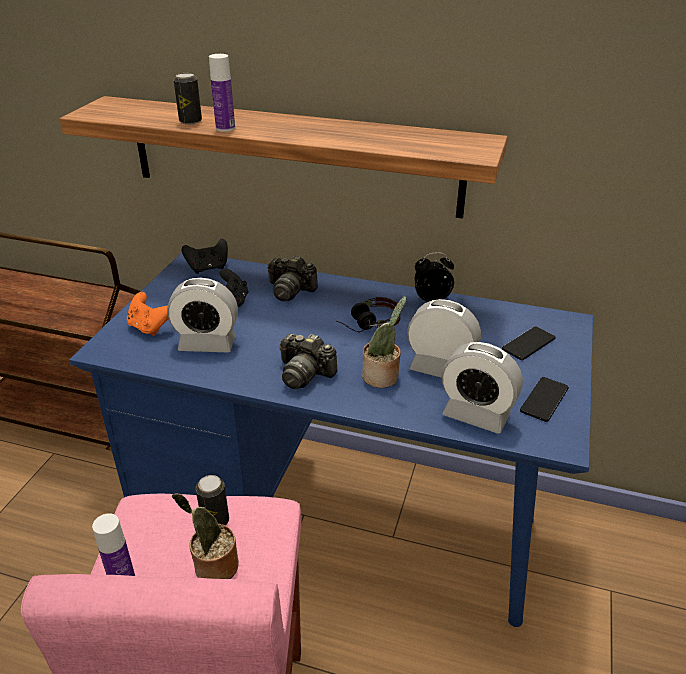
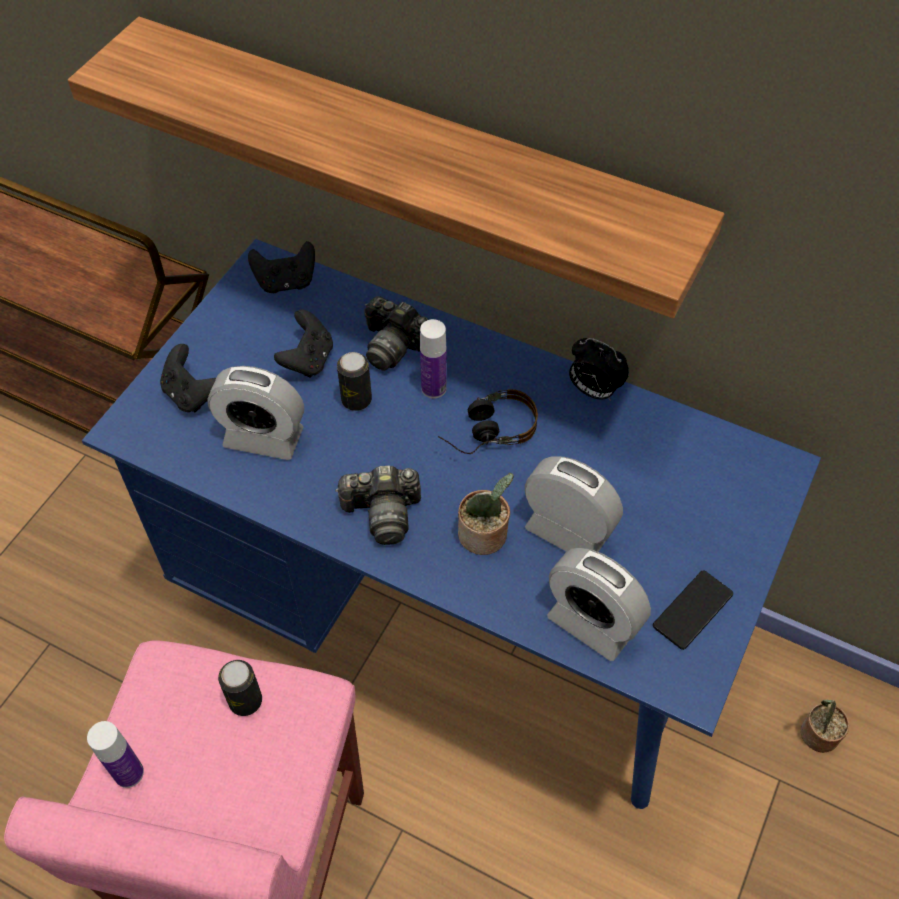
camera: 10 degrees right, 20 degrees up
(150, 327) = (191, 394): orange game controller -> black game controller
(190, 121) = (255, 113): can -> can (356, 400)
(213, 567) = (233, 768): potted plant -> potted plant (817, 735)
(225, 128) = (303, 141): bottle -> bottle (433, 388)
(304, 373) = (383, 513): camera -> camera turned 45 degrees counterclockwise
(431, 298) = (593, 390): alarm clock -> alarm clock turned 150 degrees counterclockwise
(528, 344) = (705, 503): phone -> none

